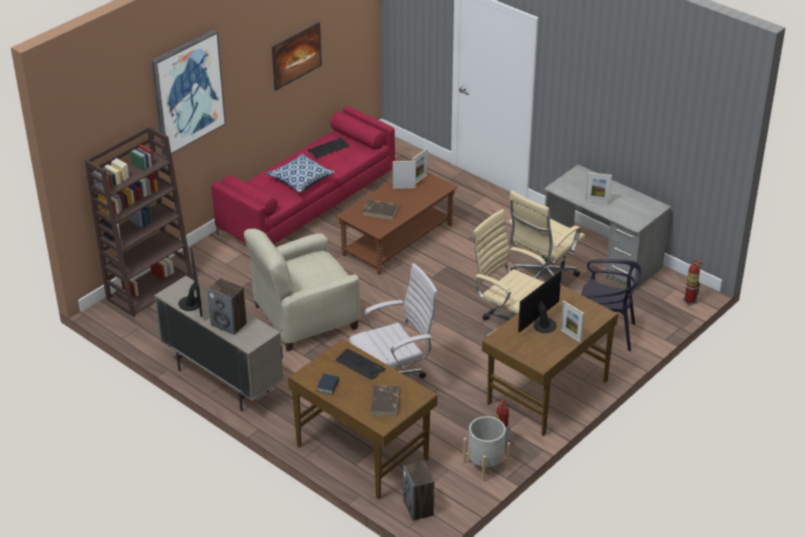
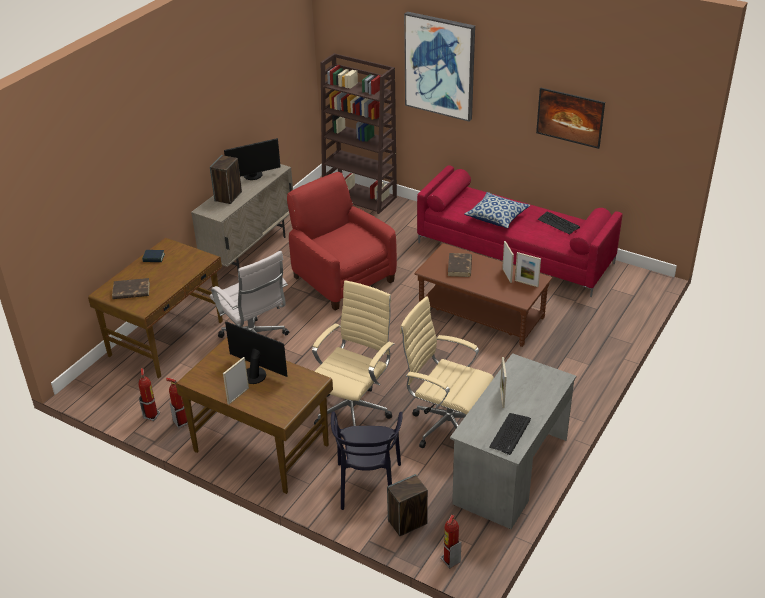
camera: 80 degrees right, 0 degrees up
(304, 317) = (343, 278): beige armchair -> red armchair
(360, 364) = (183, 270): keyboard -> keyboard (510, 434)
(418, 508) = (96, 381): speaker -> speaker (407, 523)
(485, 465) = (152, 415): grey planter -> fire extinguisher

